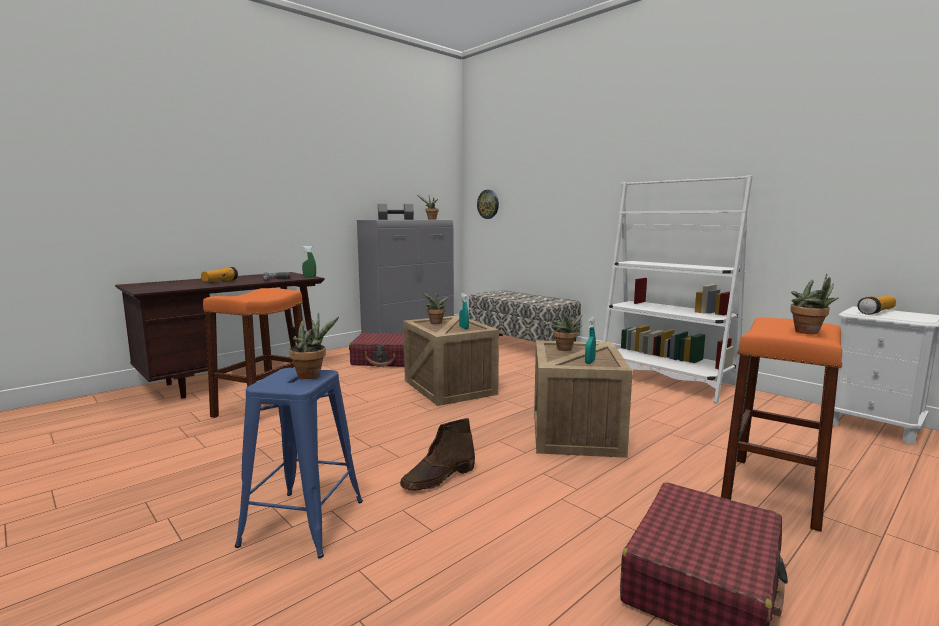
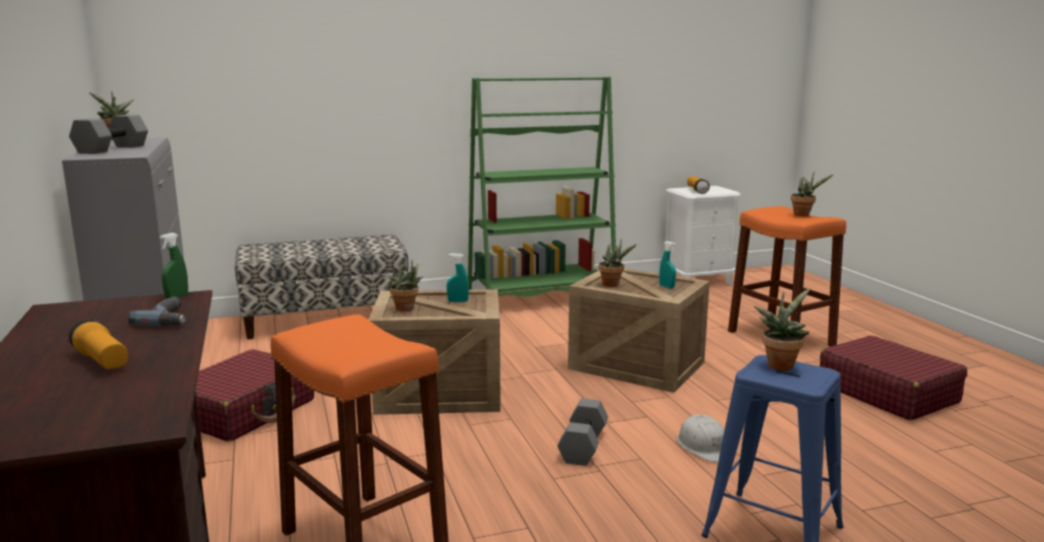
camera: 65 degrees left, 5 degrees up
(405, 436) = (582, 445): none -> grey dumbbell
(438, 478) = (704, 446): brown boot -> white hard hat
(488, 204) = (179, 101): wall clock -> none
(666, 380) = (541, 299): white bookcase -> green bookcase

